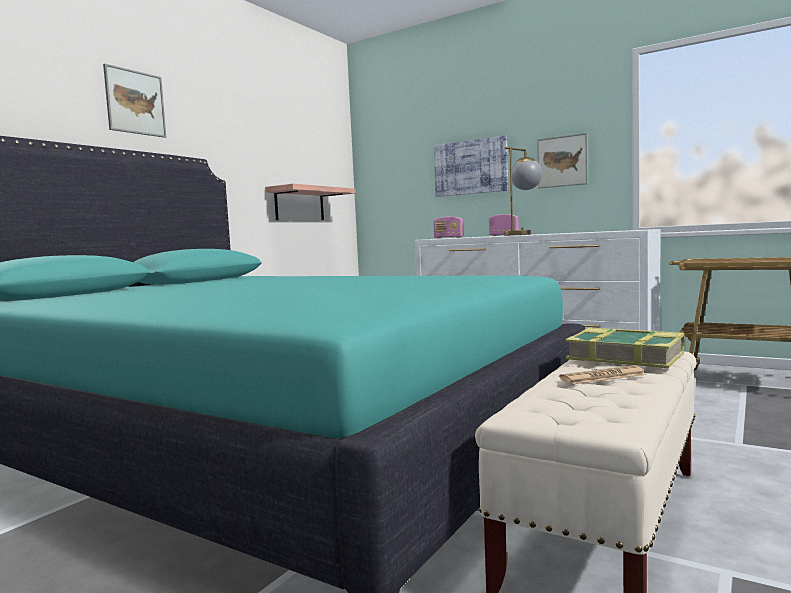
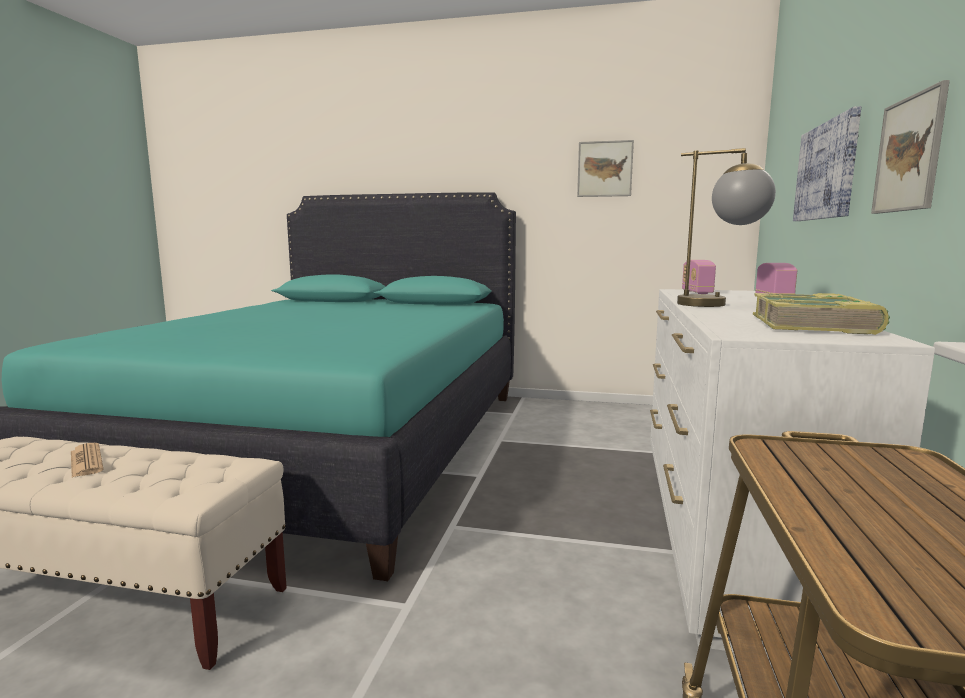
camera: 70 degrees right, 5 degrees up
(135, 102) = (442, 151): picture -> picture (604, 169)
(299, 204) = (637, 230): shelf -> none
(625, 357) = (168, 471): book -> book (812, 324)

